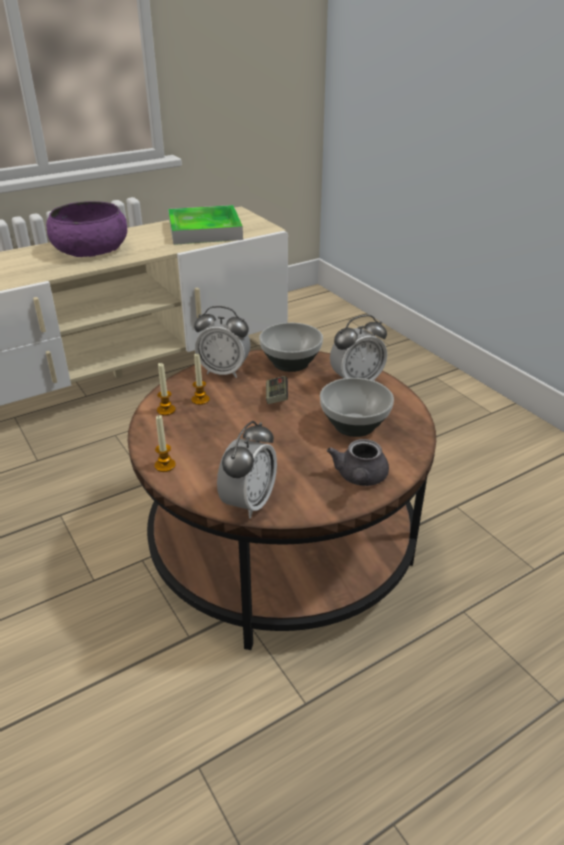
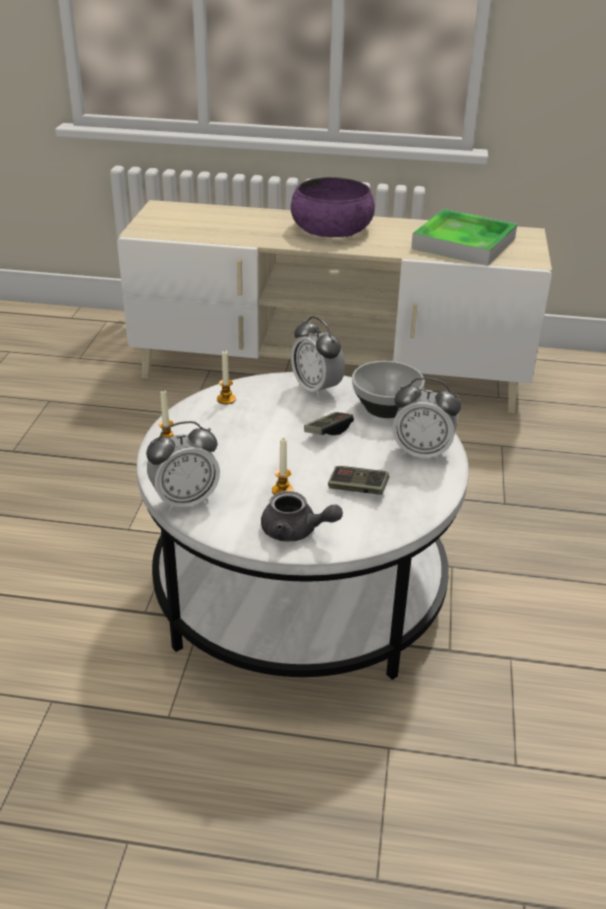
camera: 40 degrees right, 0 degrees up
(200, 400) = (263, 403): candle -> candle (282, 491)
(282, 541) = (300, 586): brown coffee table -> white coffee table
(354, 426) = (357, 488): bowl -> game controller
(359, 478) = (296, 531): grey teapot -> grey teapot turned 120 degrees counterclockwise

